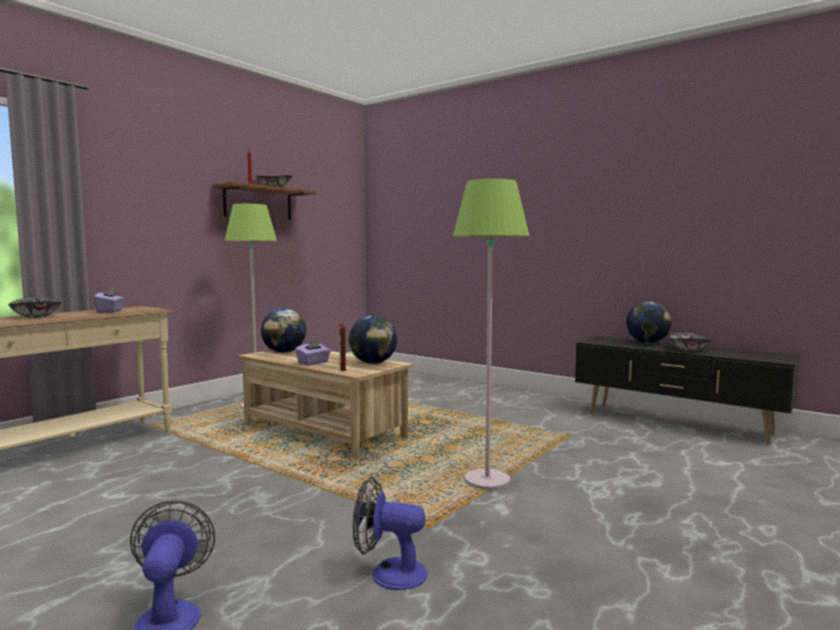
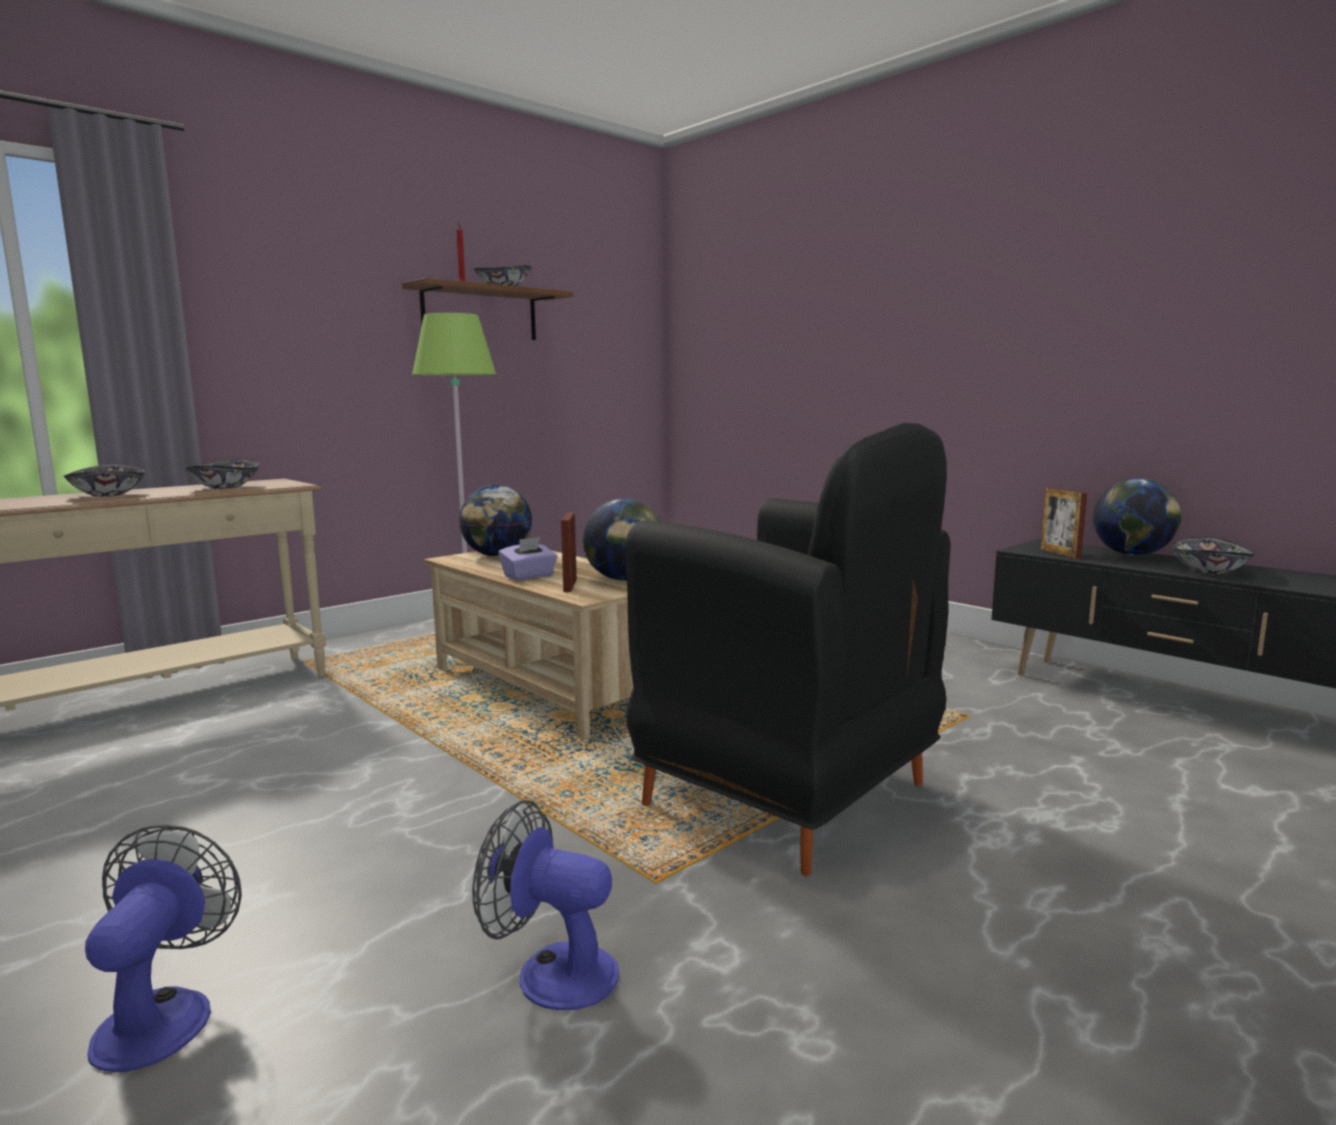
camera: 10 degrees right, 5 degrees up
(110, 311) = (224, 487): purple tissue box -> bowl
(487, 481) = (790, 797): green floor lamp -> black armchair
(610, 343) = (1060, 553): none -> picture frame

